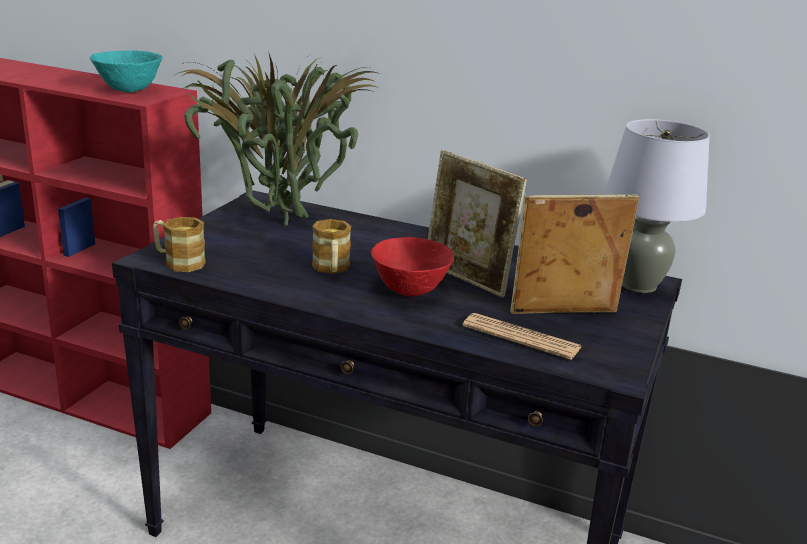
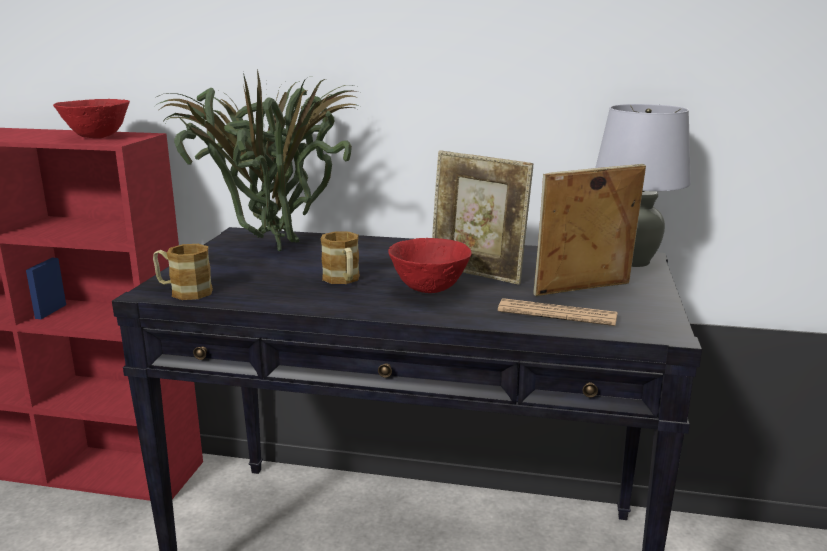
camera: 10 degrees left, 5 degrees down
(128, 91) = (96, 137): turquoise bowl -> red bowl

